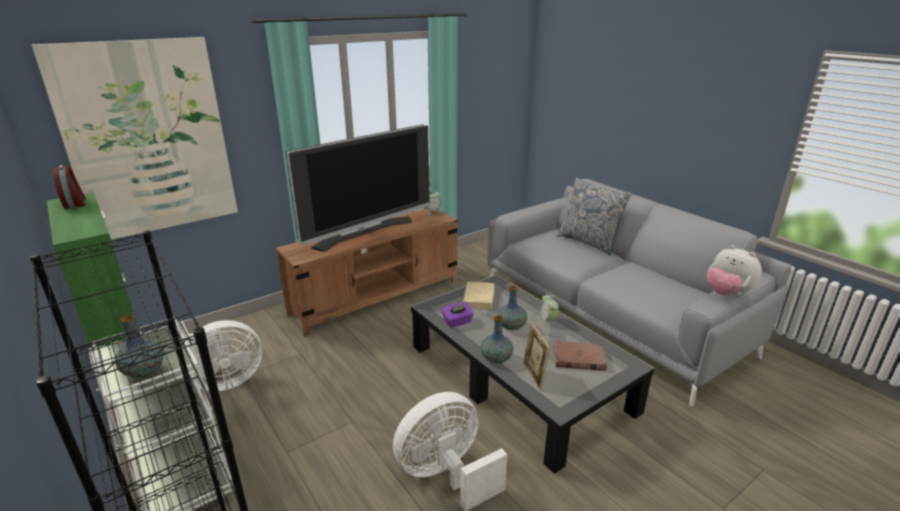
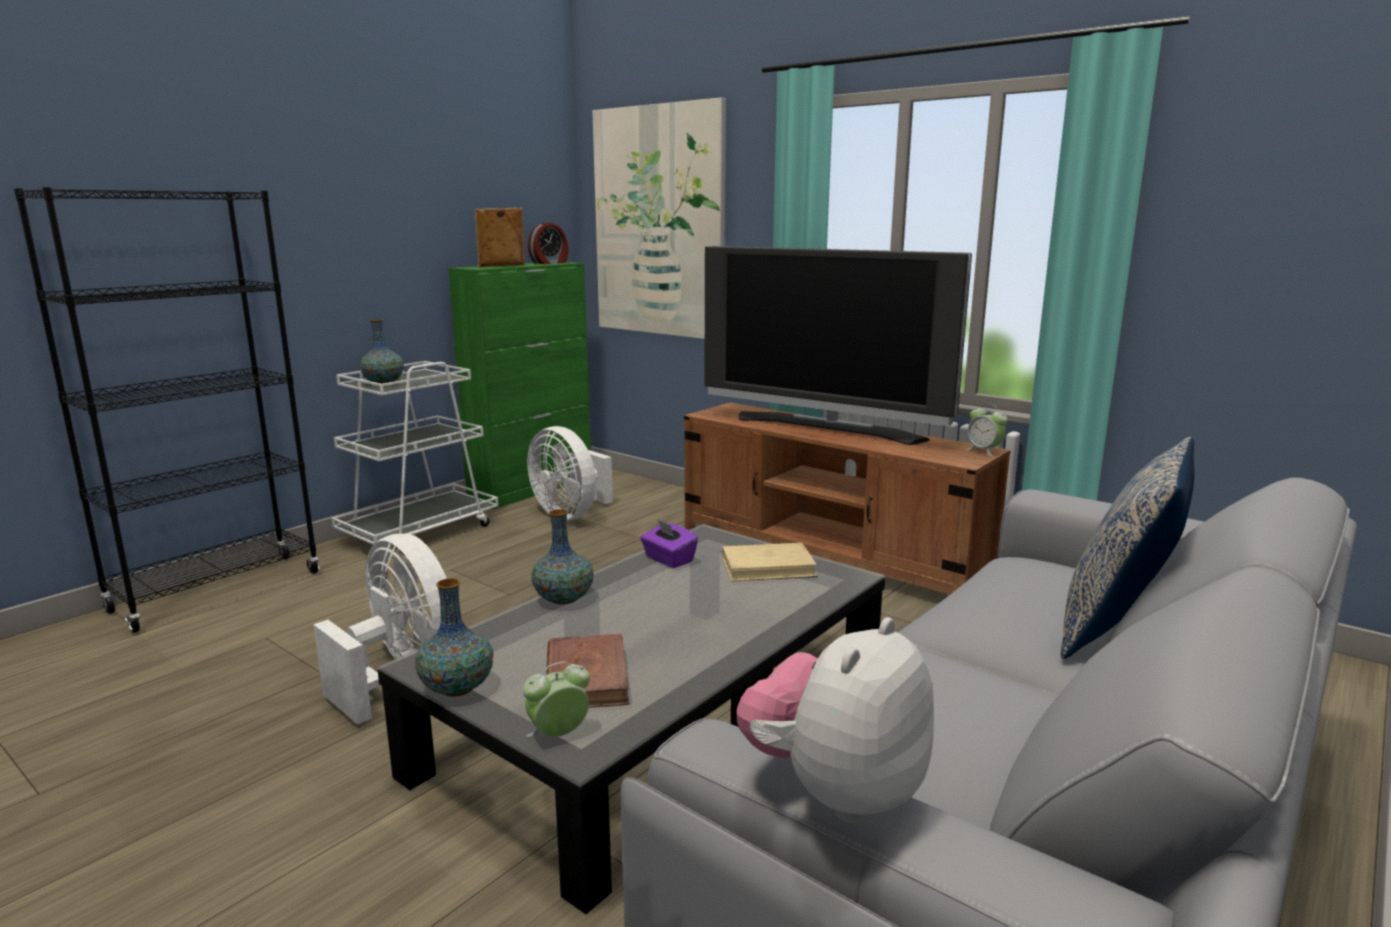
camera: 75 degrees right, 10 degrees down
(511, 326) = (678, 604): vase -> vase (457, 688)
(534, 376) = (516, 634): picture frame -> picture frame (502, 266)
(547, 320) = (722, 637): alarm clock -> alarm clock (558, 735)

